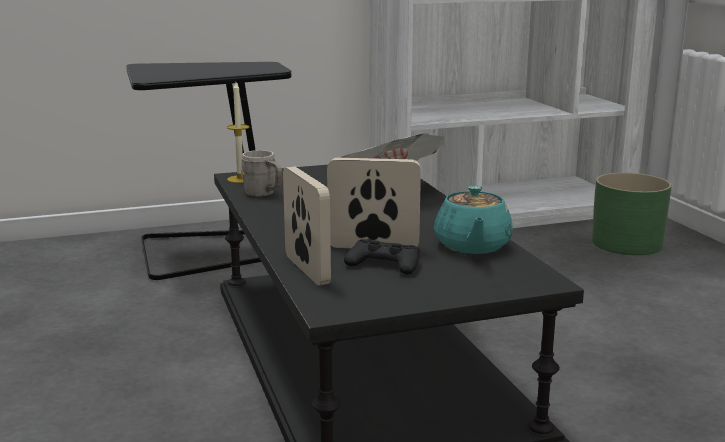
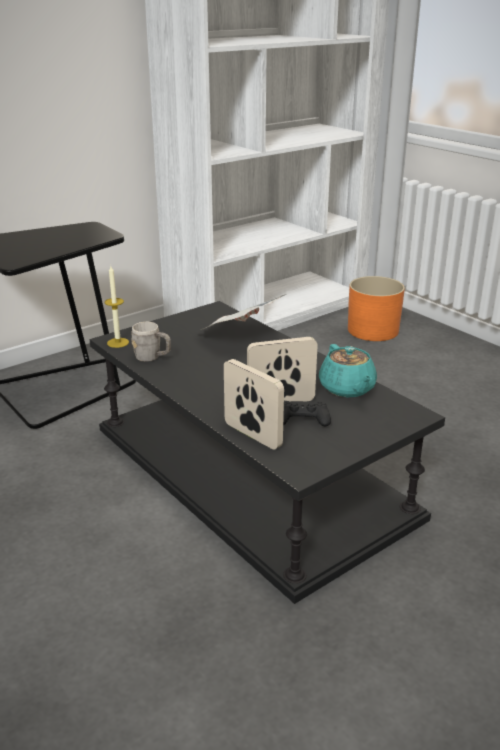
camera: 20 degrees left, 10 degrees up
(627, 243) = (373, 330): green planter -> orange planter

